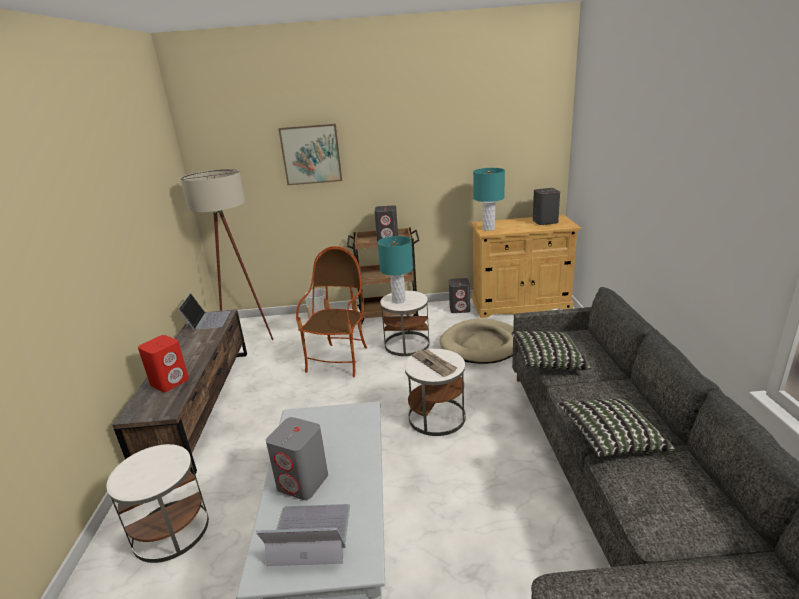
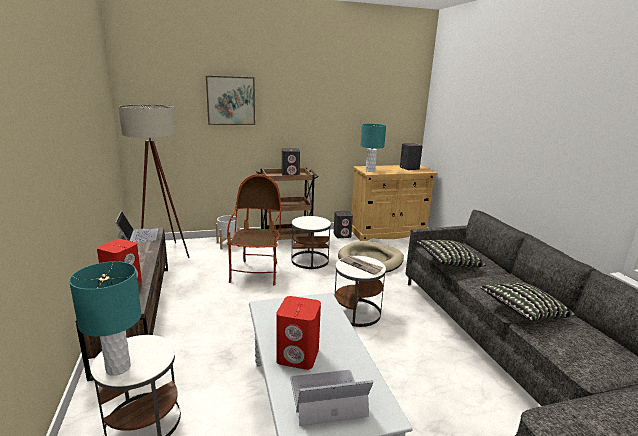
camera: 15 degrees left, 5 degrees down
(303, 482) = (298, 356): grey speaker -> red speaker
(398, 300) = (307, 222): turquoise table lamp -> turquoise table lamp (118, 368)

